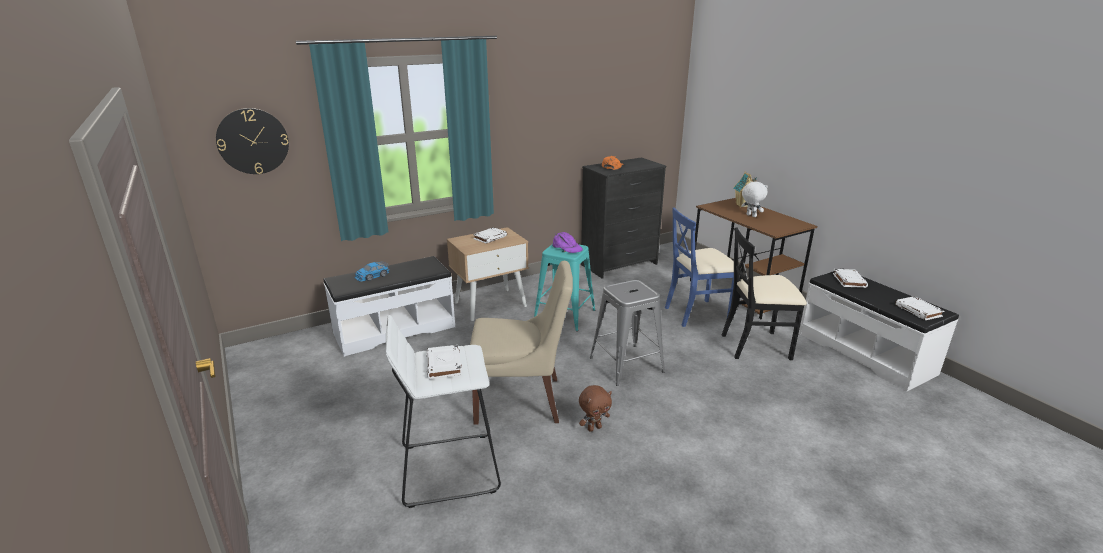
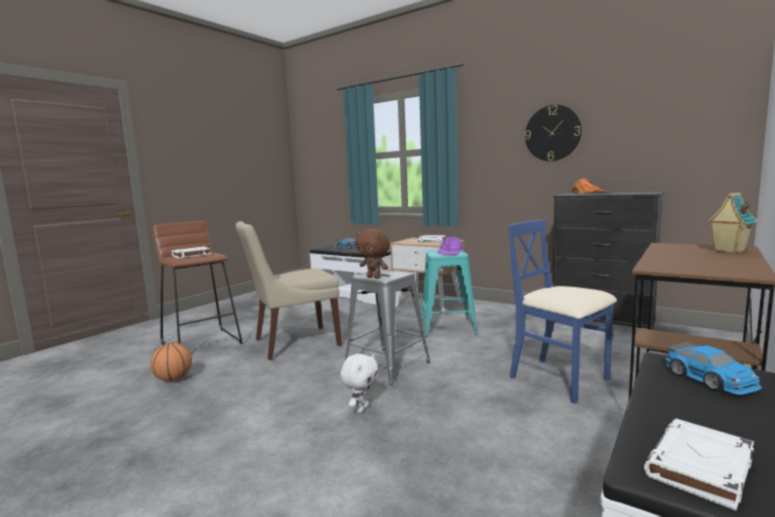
camera: 65 degrees right, 15 degrees down
(253, 141) = (322, 152): wall clock -> wall clock (552, 133)
(448, 468) = (202, 343): white stool -> brown stool
(522, 401) = (293, 343): beige chair -> beige chair turned 90 degrees clockwise
(558, 495) = (173, 379): none -> basketball
(594, 428) = (268, 373): brown plush toy -> brown plush toy (374, 277)
(750, 216) = (690, 256): white plush toy -> white plush toy (361, 408)
(756, 345) = (533, 432): black chair -> none
(849, 280) = (710, 379): white book -> toy car

